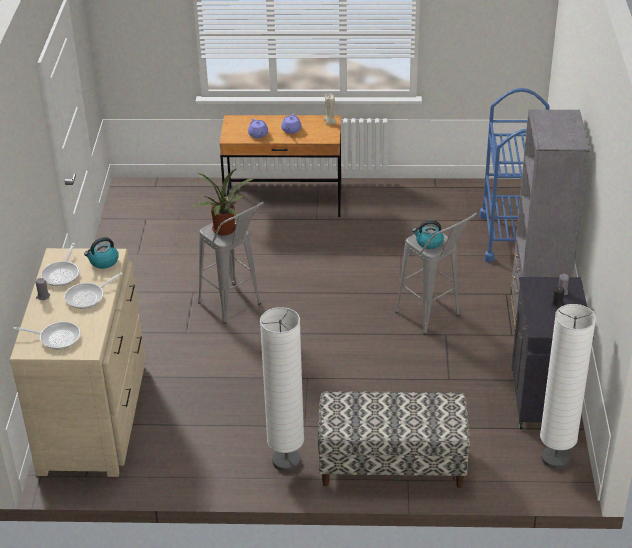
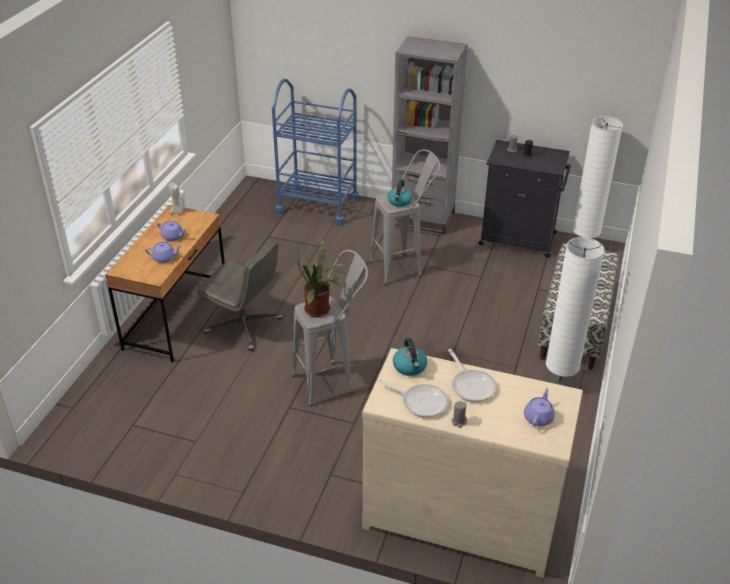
camera: 75 degrees left, 0 degrees up
(56, 337) = (538, 417): frying pan -> purple teapot
(288, 241) = (244, 326): none -> grey office chair

